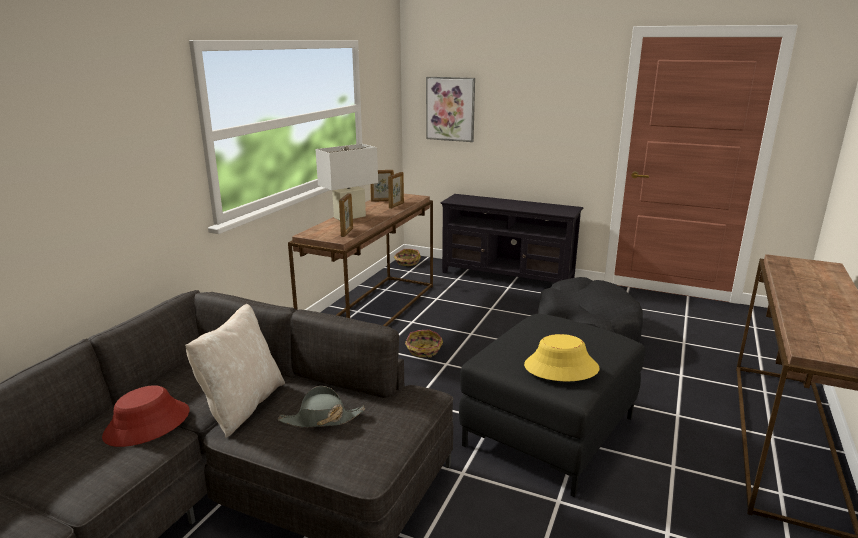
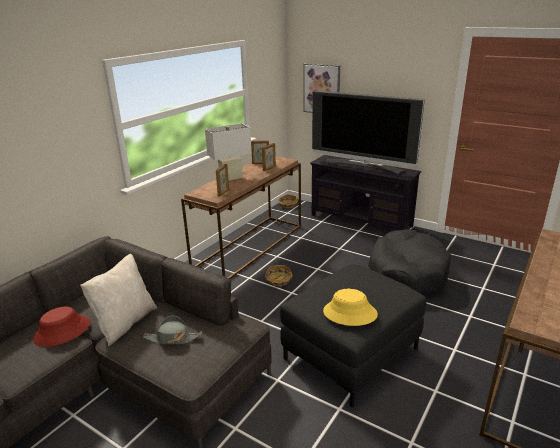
camera: 10 degrees right, 5 degrees up
(511, 204) = (364, 166): none -> television

